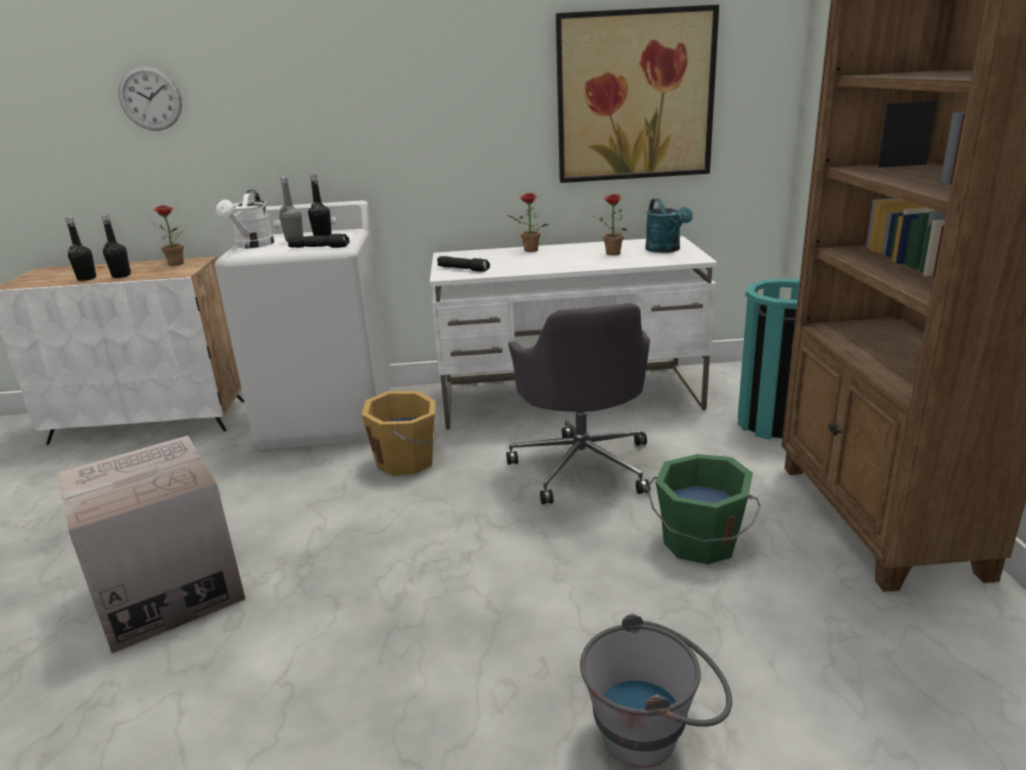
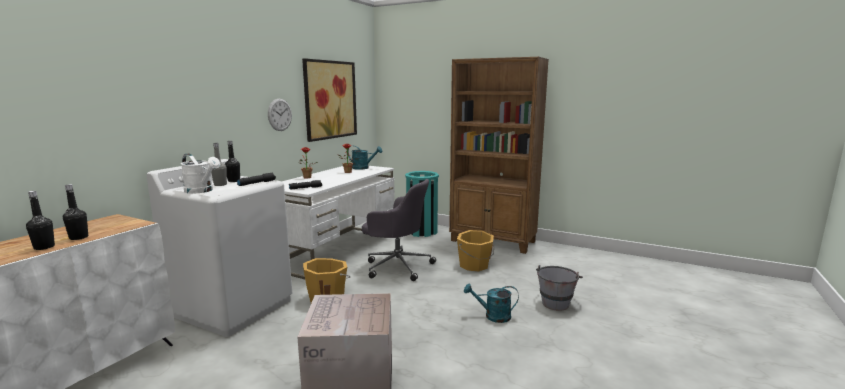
camera: 60 degrees left, 10 degrees down
(150, 98) = (63, 89): wall clock -> wall clock (280, 114)
(178, 264) = (103, 222): potted plant -> none
(487, 650) = (493, 316): none -> turquoise watering can
(699, 543) = (474, 265): green bucket -> orange bucket

